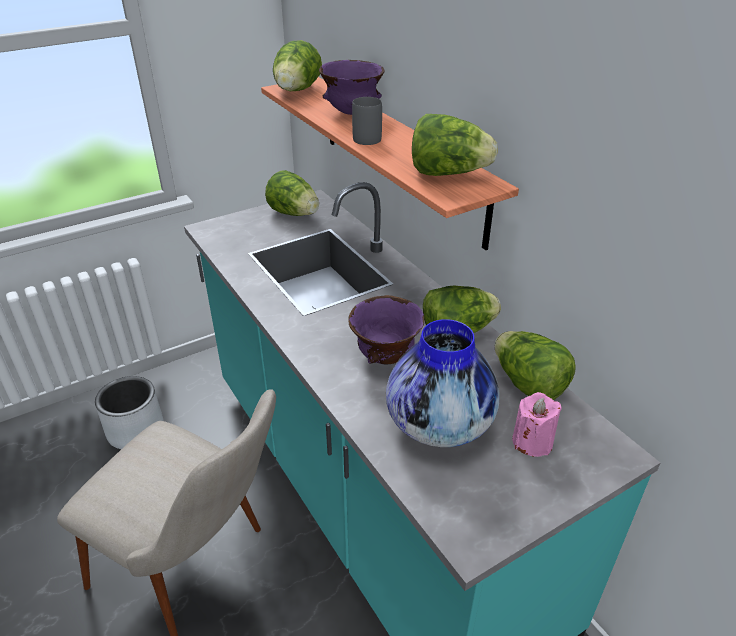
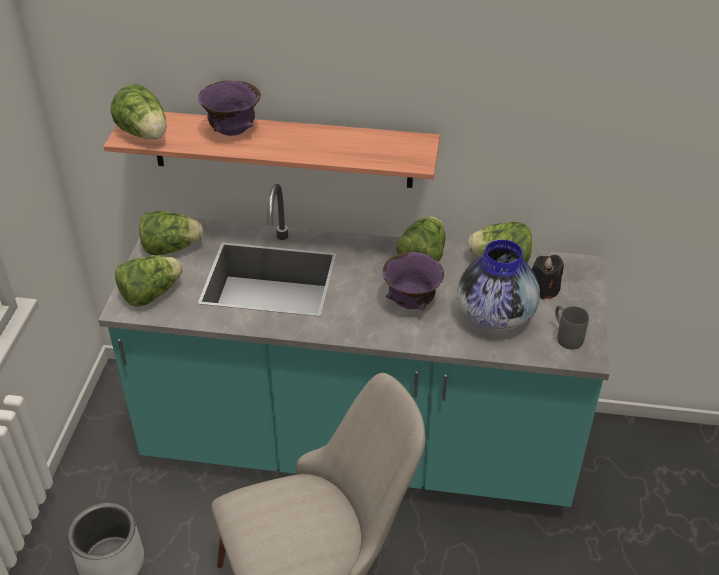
camera: 50 degrees left, 5 degrees up
(369, 137) = (287, 146): grey mug -> grey mug (565, 336)
(448, 173) = (388, 147): lettuce -> lettuce (150, 294)
(532, 442) = (544, 289): pink candle -> black candle

